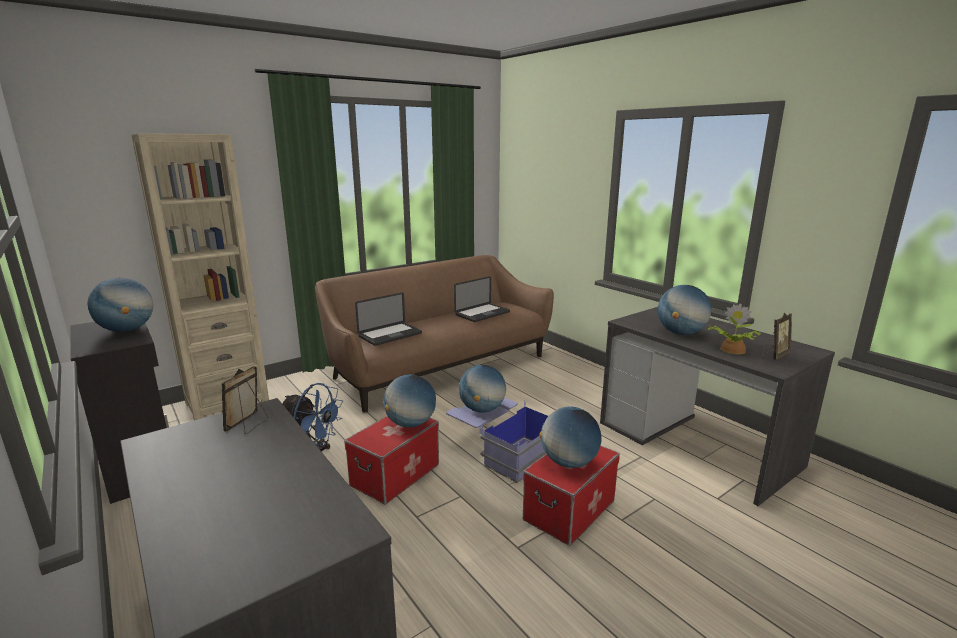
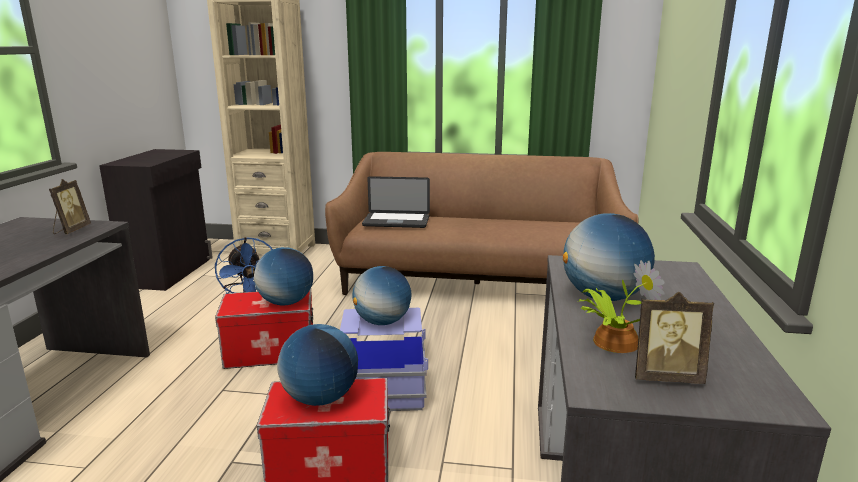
camera: 45 degrees right, 0 degrees up
(127, 330) = (163, 157): globe -> none
(248, 425) = (71, 230): picture frame -> picture frame turned 120 degrees clockwise
(482, 313) = (530, 227): laptop -> none

